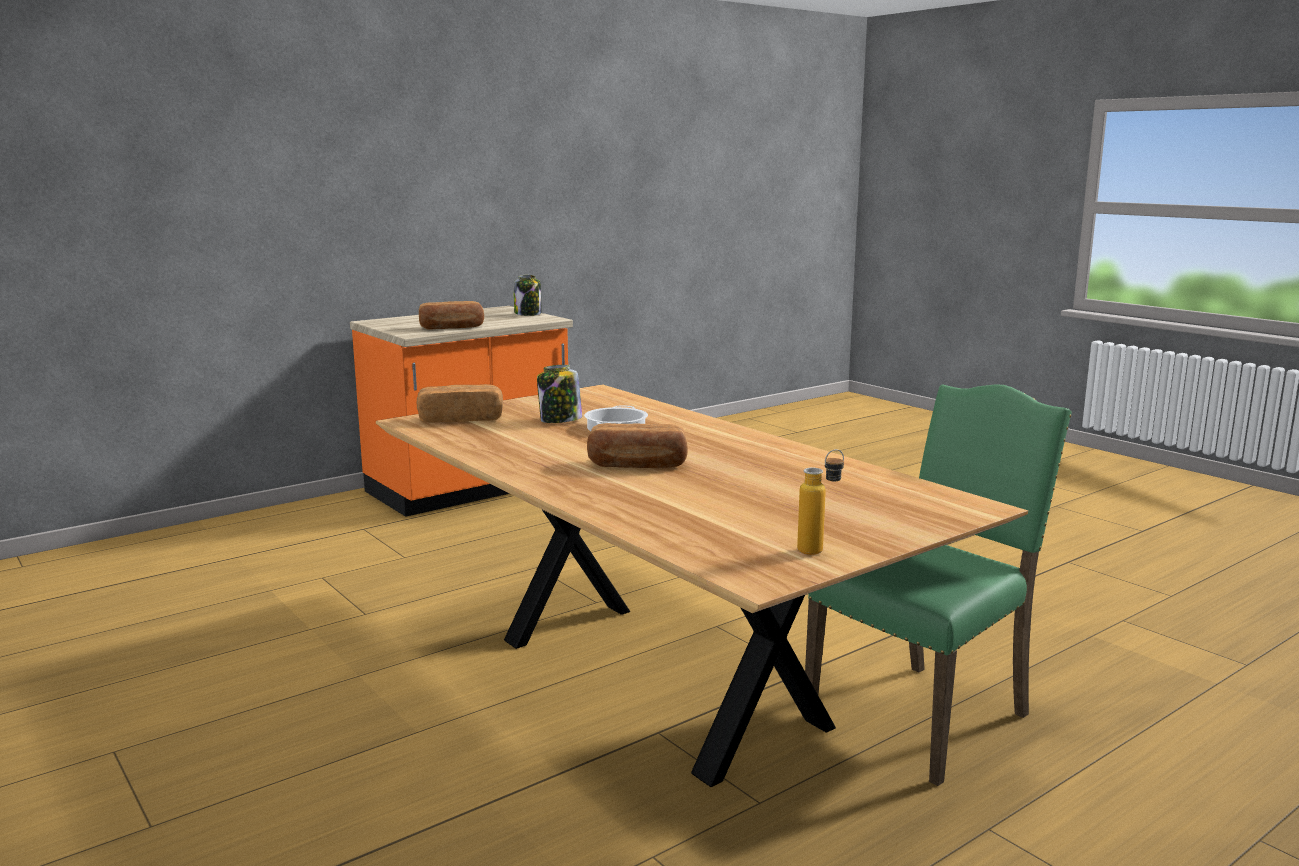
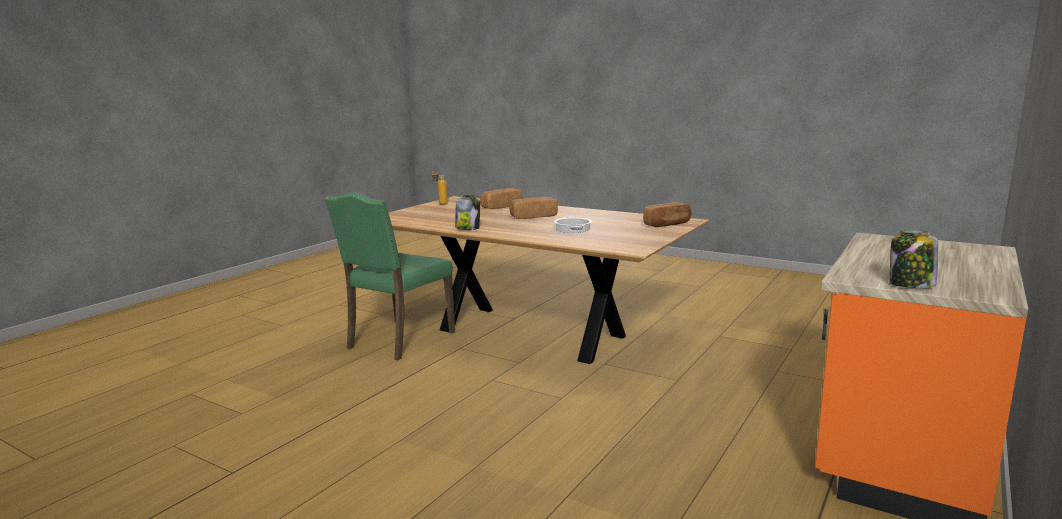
camera: 160 degrees right, 0 degrees up
(451, 327) = (879, 249): bread -> bread (501, 207)
(560, 420) = (612, 229): jar -> jar (468, 228)

